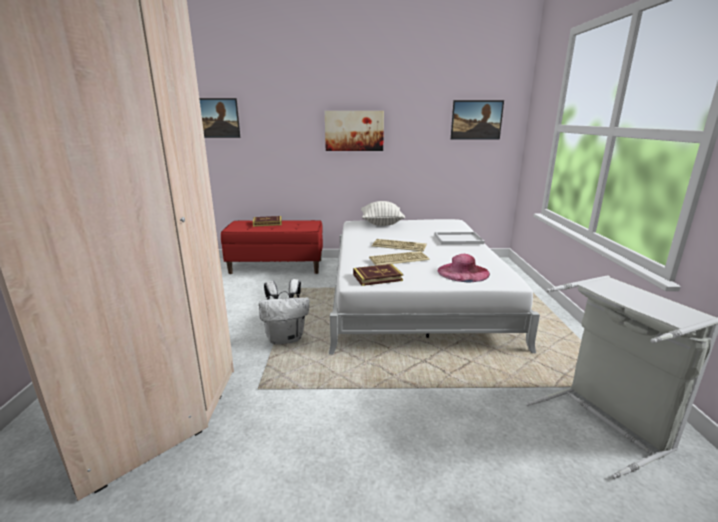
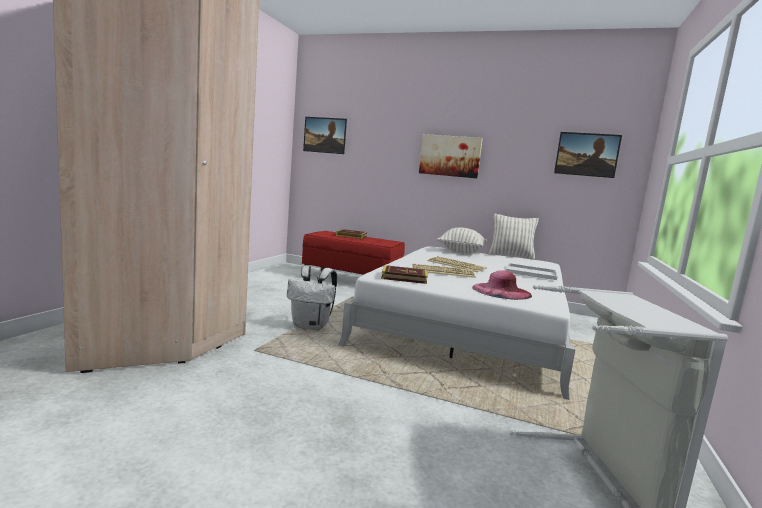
camera: 20 degrees right, 10 degrees down
(422, 219) = (511, 256): none -> pillow

